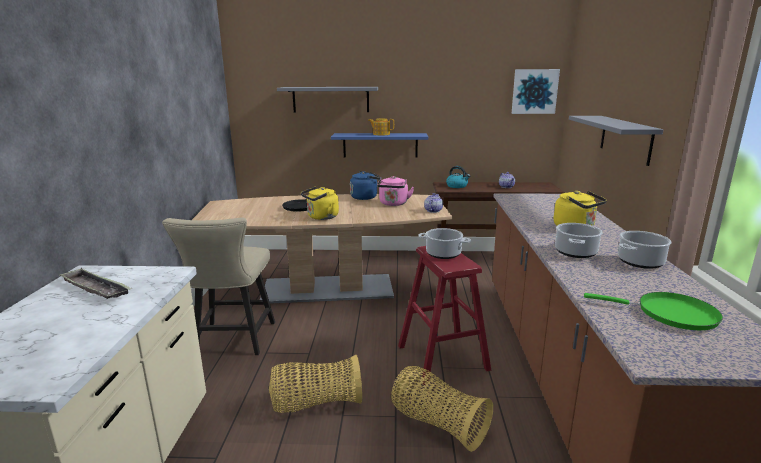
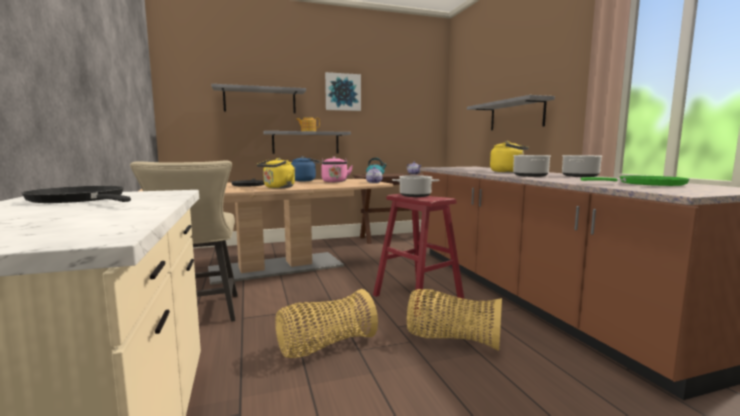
camera: 20 degrees left, 10 degrees down
(95, 288) = (80, 200): tray -> black frying pan
(380, 145) = (306, 142): blue shelf -> grey shelf
(534, 91) = (425, 101): picture -> picture (343, 92)

